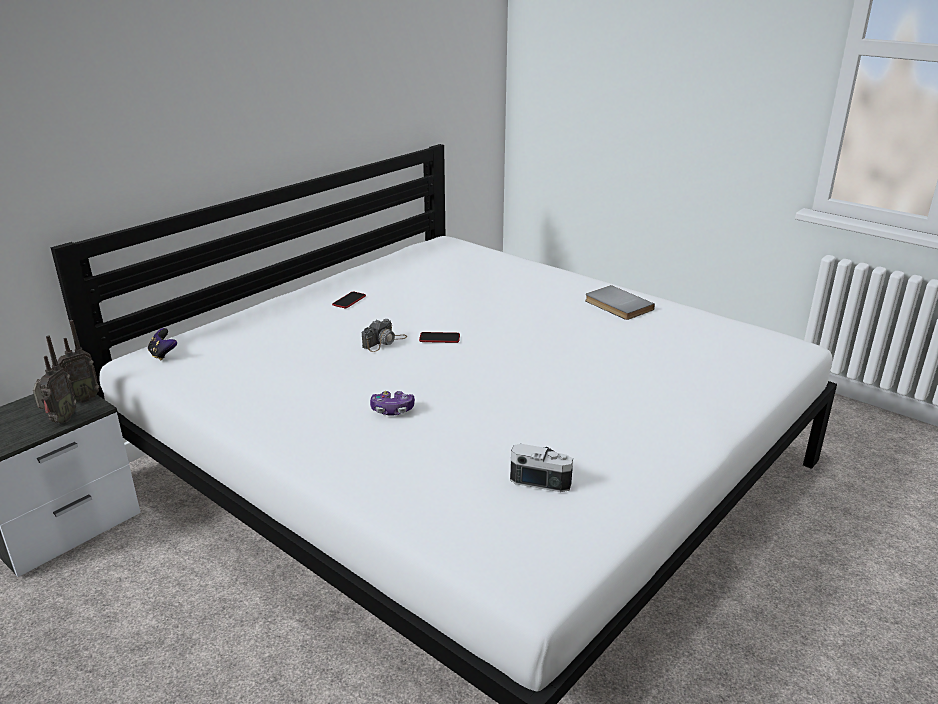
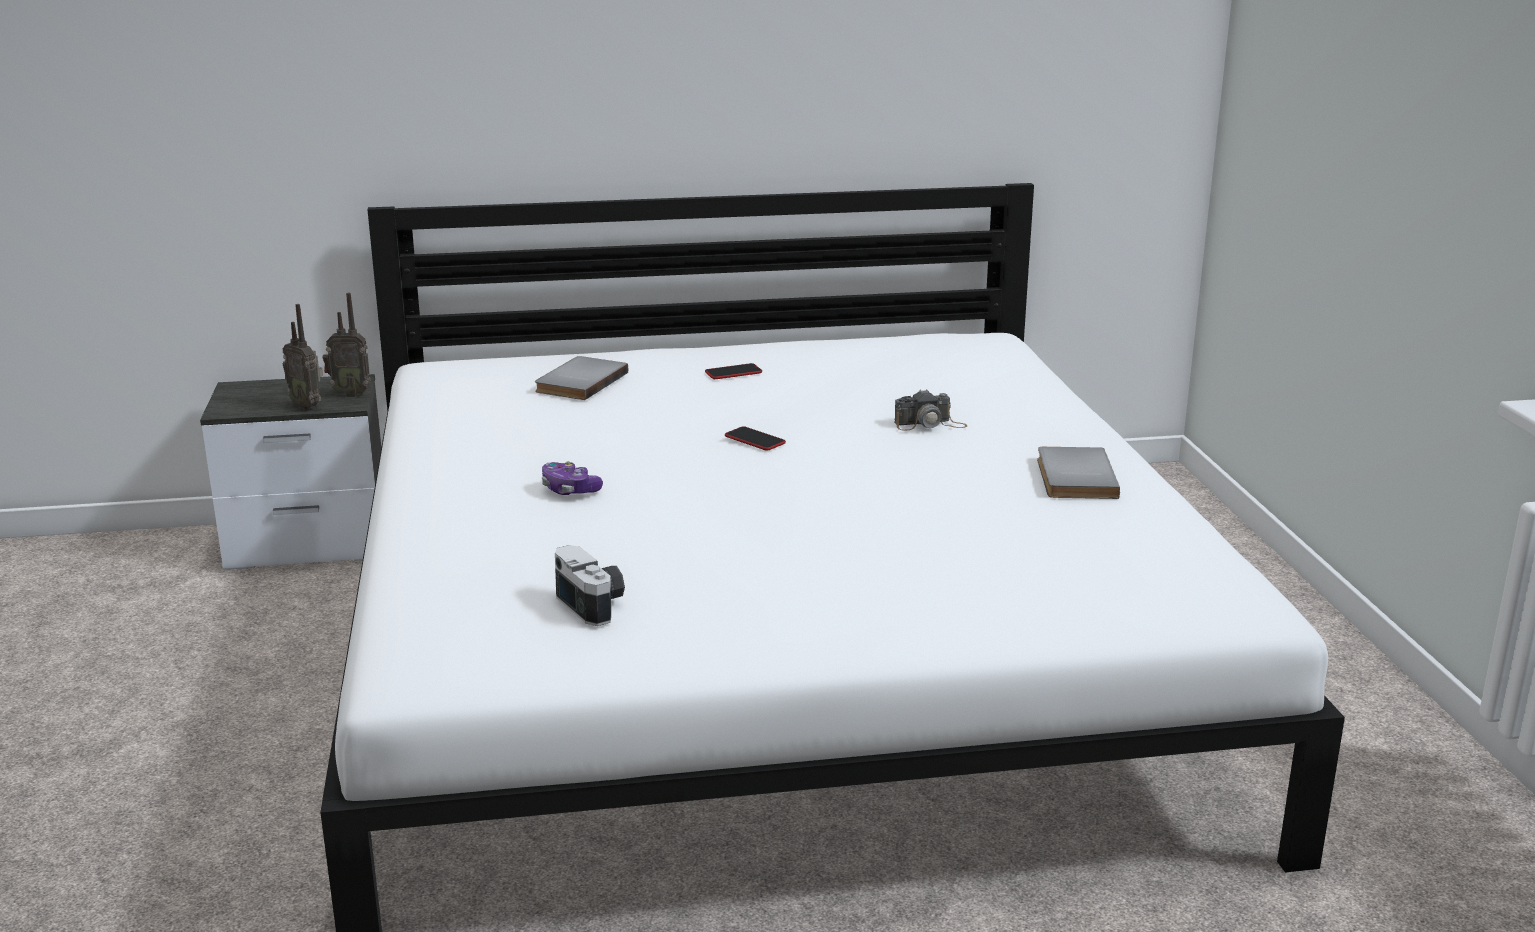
camera: 40 degrees right, 5 degrees down
(60, 420) = (308, 405): radio -> radio turned 75 degrees clockwise
(163, 355) = (457, 370): game controller -> none
(265, 336) = (578, 382): none -> grey book
(384, 342) = (691, 425): camera -> camera (930, 424)

